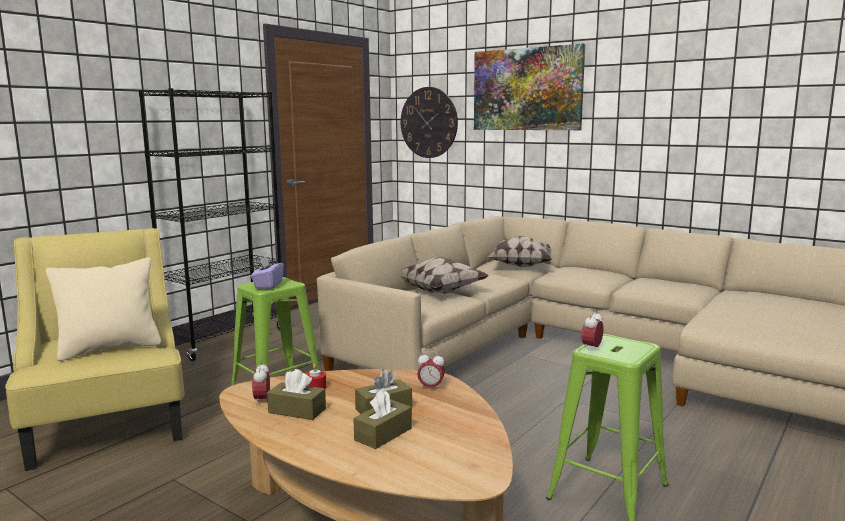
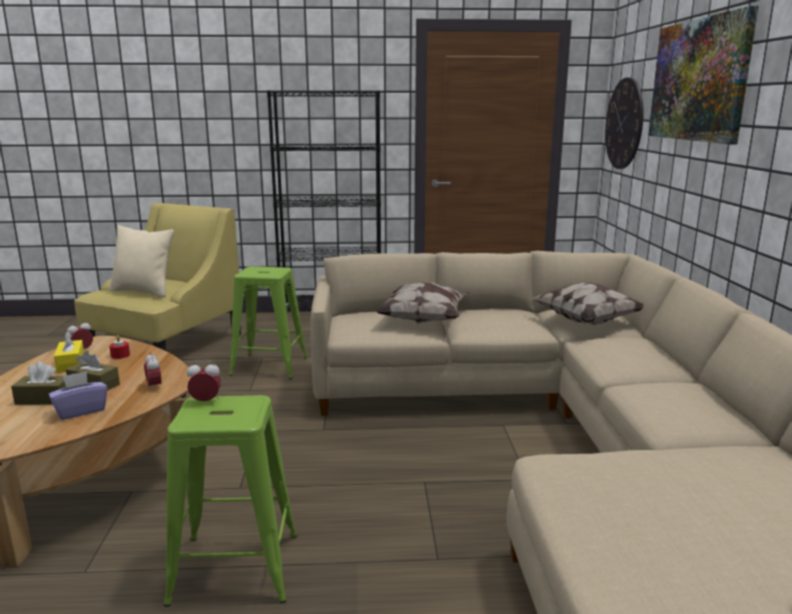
camera: 50 degrees right, 5 degrees up
(268, 285) = (257, 271): purple tissue box -> purple tissue box (81, 411)
(297, 411) = (71, 364): brown tissue box -> yellow tissue box

